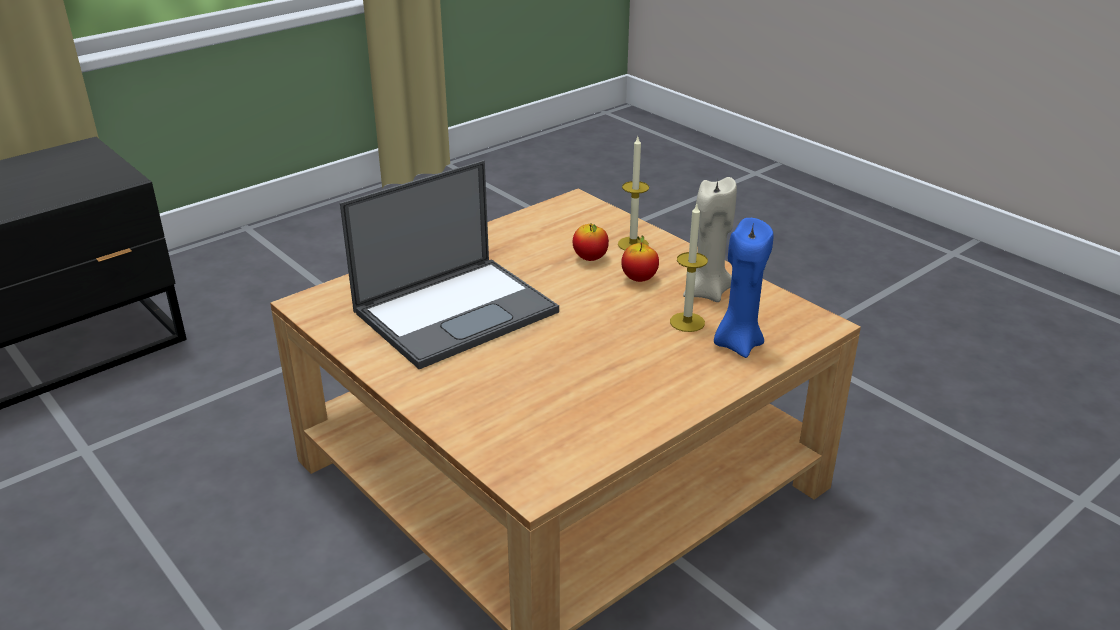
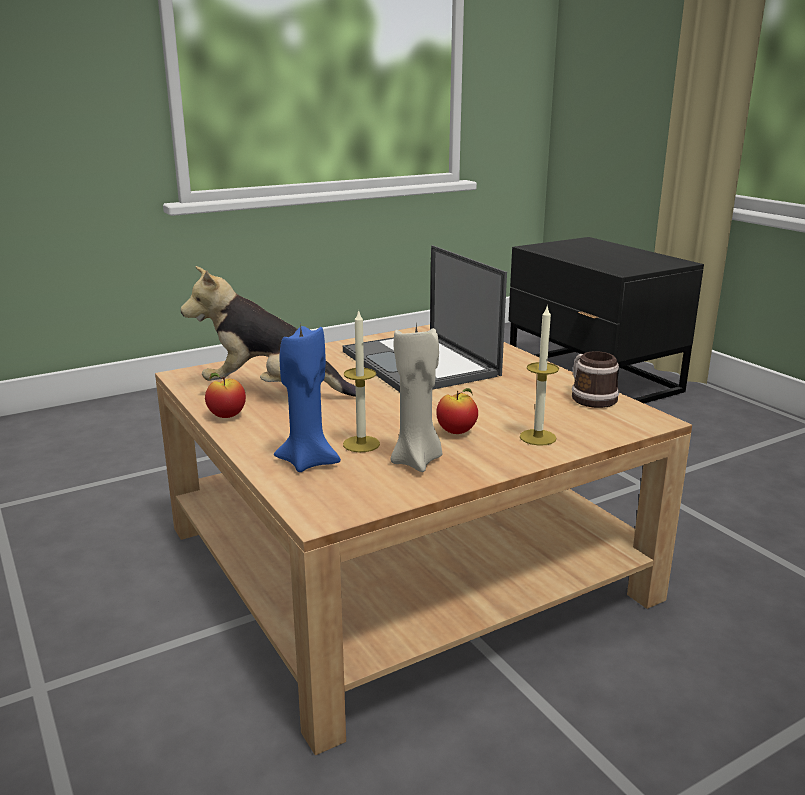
camera: 100 degrees right, 10 degrees down
(534, 223) = (590, 397): none -> mug
(578, 398) = (271, 393): none -> plush toy
(590, 258) = (505, 415): apple -> apple (227, 416)

